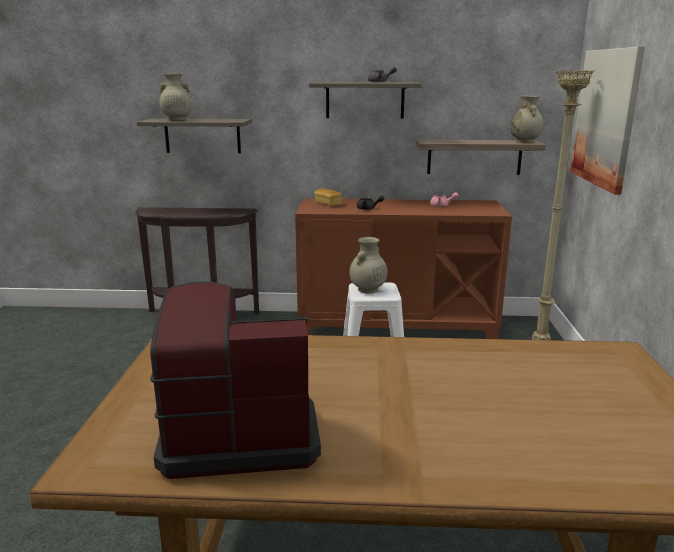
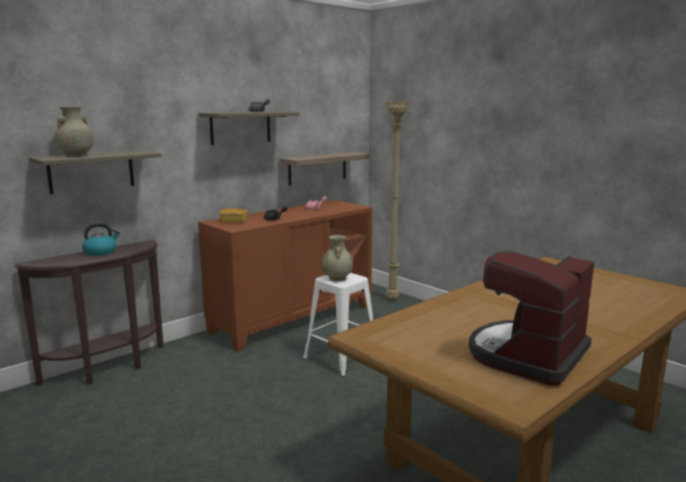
camera: 45 degrees left, 5 degrees down
(197, 211) = (101, 252): none -> kettle
(525, 142) = (353, 153): beige vase -> none
(606, 118) = (417, 132): picture -> none

